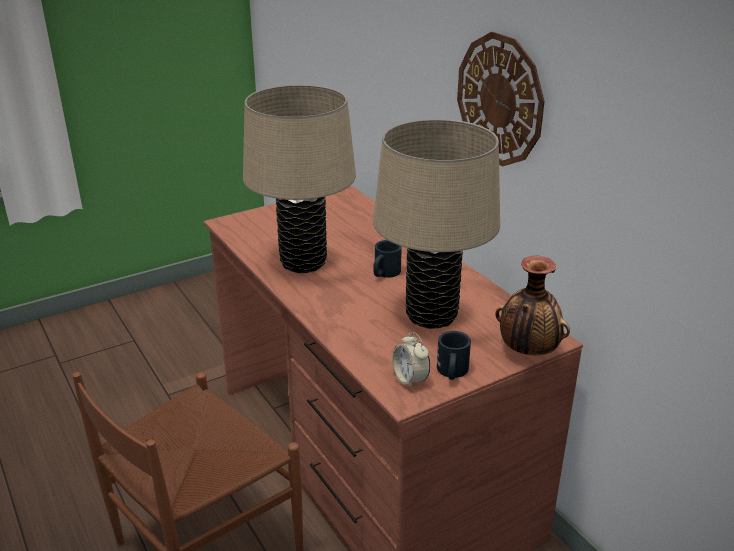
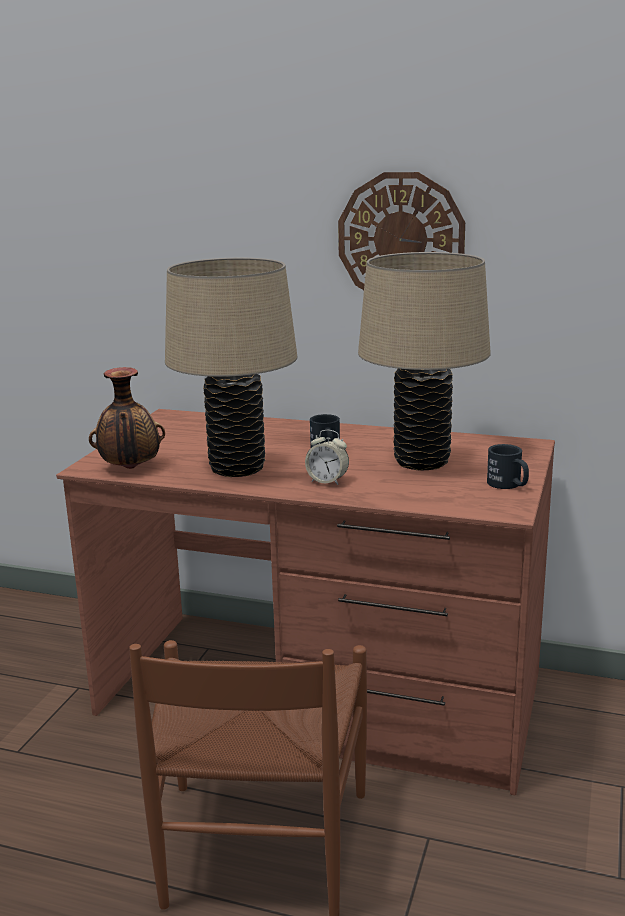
camera: 40 degrees left, 10 degrees down
(410, 379) = (489, 500): alarm clock -> alarm clock (327, 481)
(527, 351) = (531, 455): vase -> vase (130, 468)

